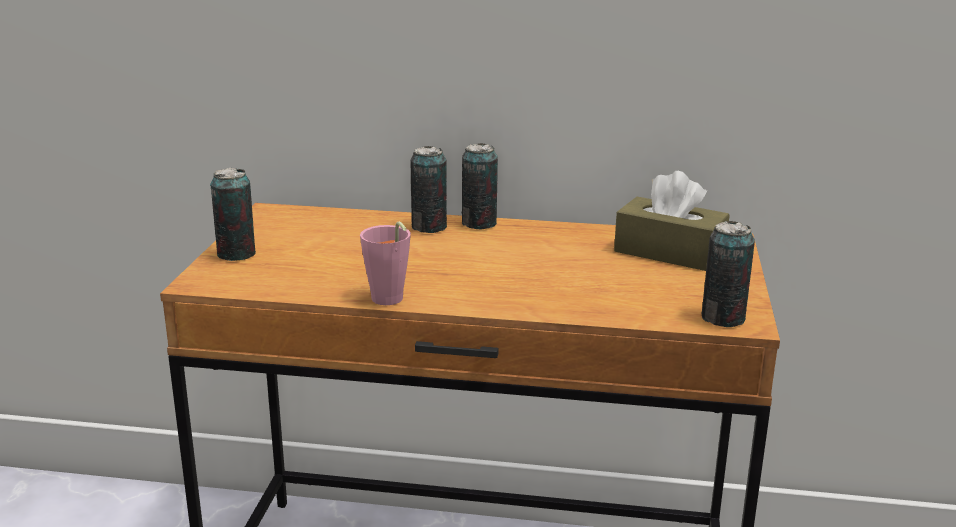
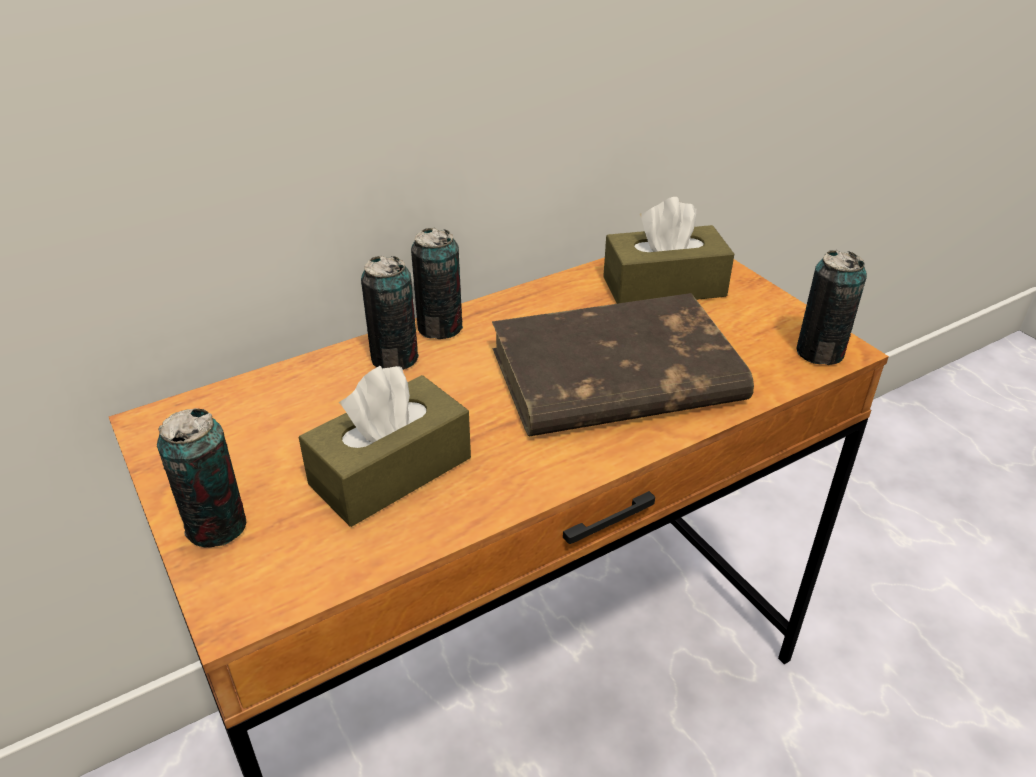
camera: 40 degrees left, 15 degrees up
(347, 266) = (391, 471): none -> brown tissue box
(389, 301) = (517, 502): pink cup -> none
(545, 278) = (613, 376): none -> brown book

